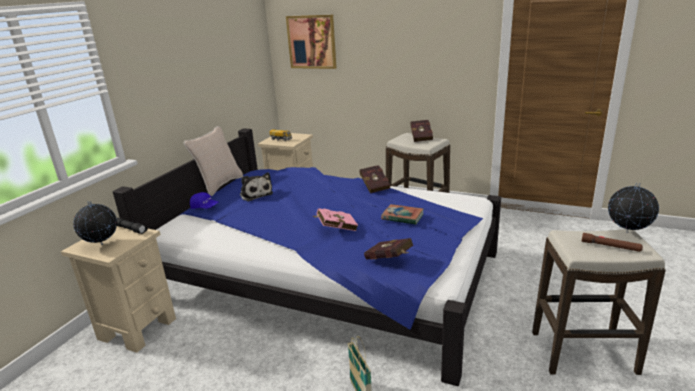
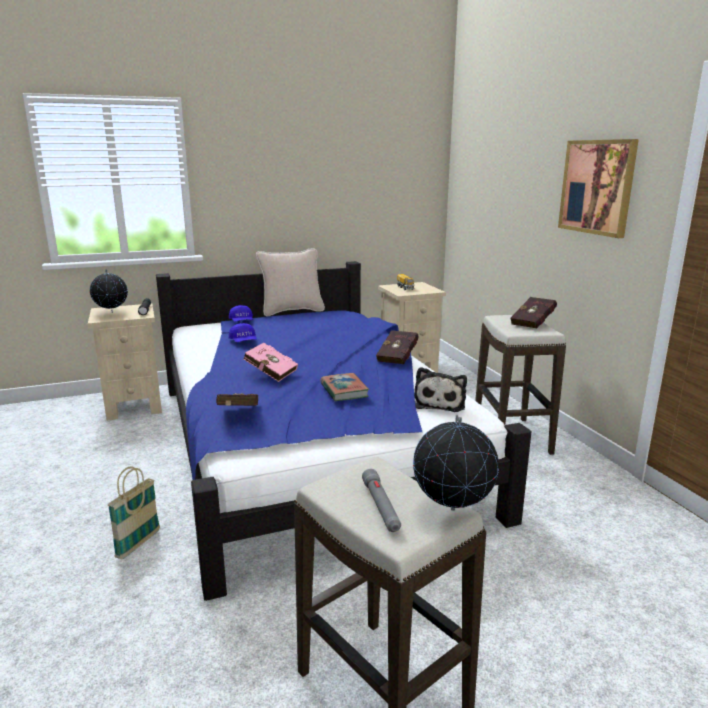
camera: 45 degrees right, 5 degrees down
(252, 219) = (243, 342): none -> blue cap
(255, 194) = (294, 326): plush toy -> plush toy (440, 403)
(312, 42) = (480, 174): picture -> picture (597, 187)
(610, 246) = (381, 506): brown flashlight -> grey flashlight

